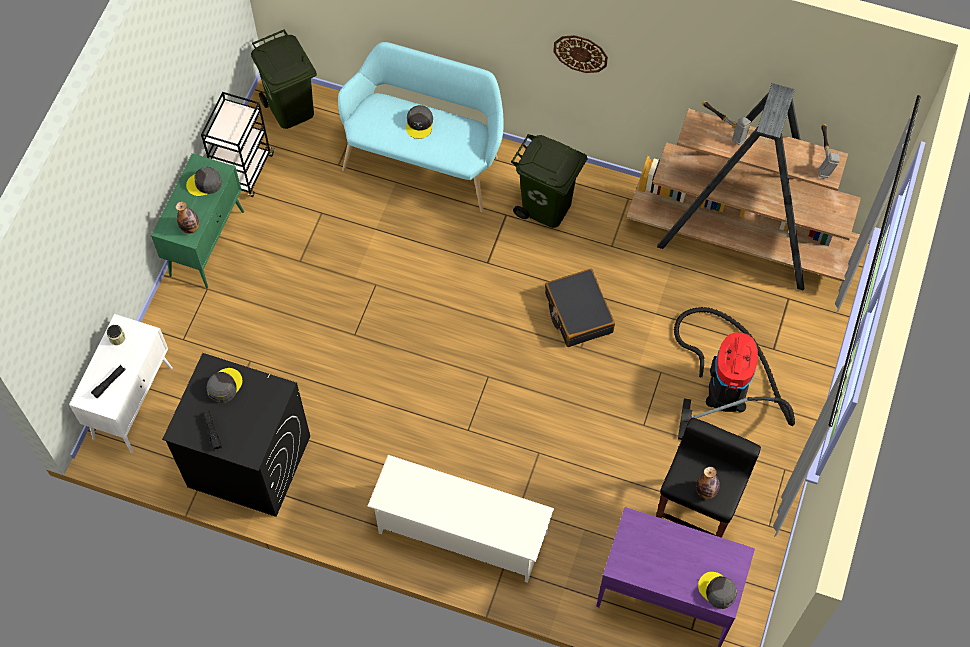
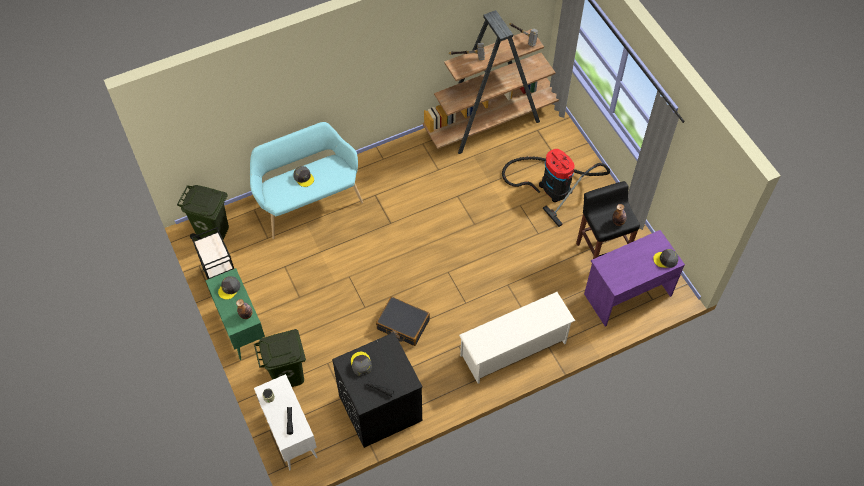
camera: 45 degrees left, 5 degrees down
(546, 207) = (390, 177): green trash can -> green trash can (288, 376)
(578, 313) = (456, 210): black suitcase -> black suitcase (403, 325)
(580, 53) = (371, 73): wall clock -> none

